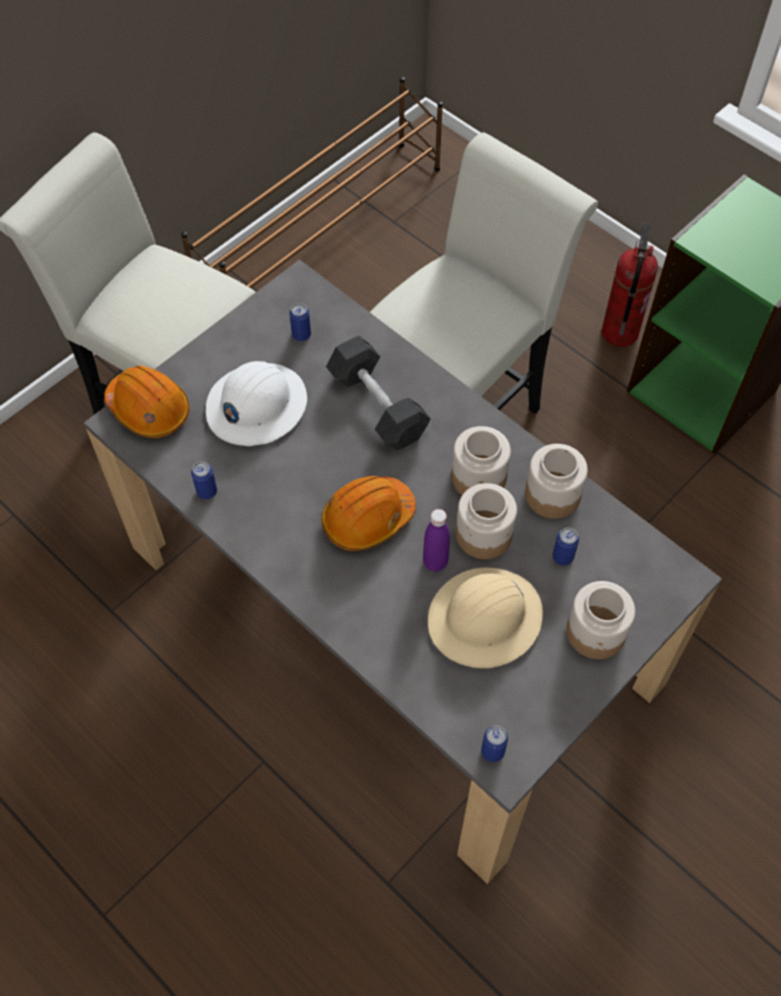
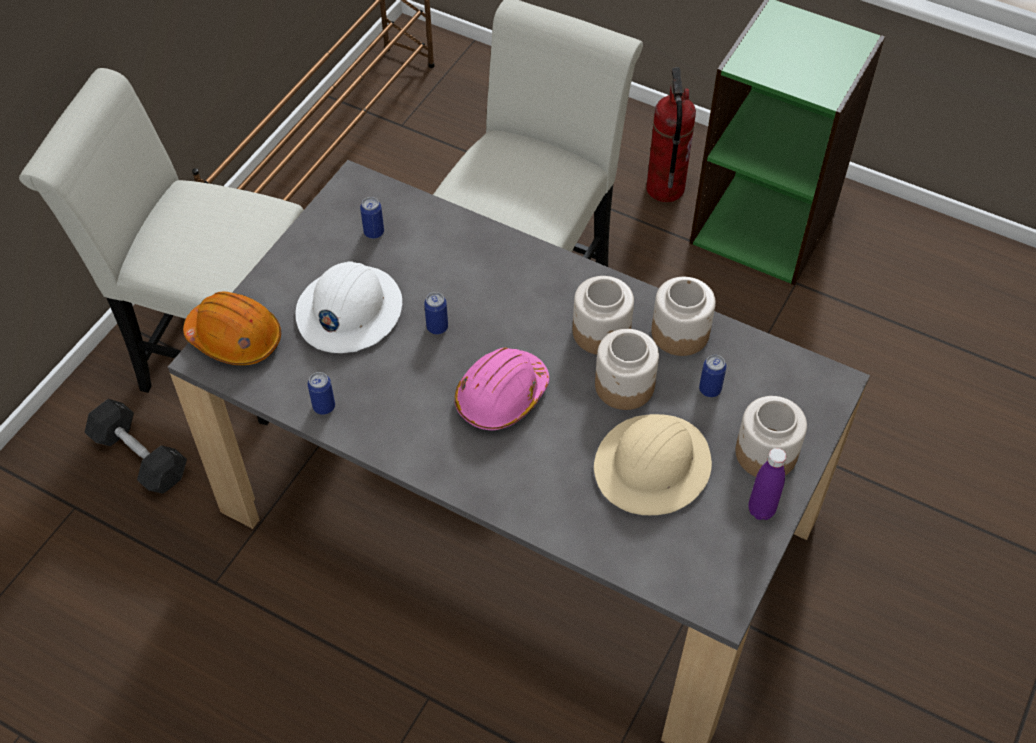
camera: 15 degrees left, 5 degrees down
(367, 519) = (501, 396): orange hard hat -> pink hard hat
(377, 405) = (475, 284): grey dumbbell -> grey dumbbell (140, 456)
(435, 562) = (584, 423): purple bottle -> purple bottle (761, 510)
(492, 751) = (702, 592): can -> can (437, 327)

